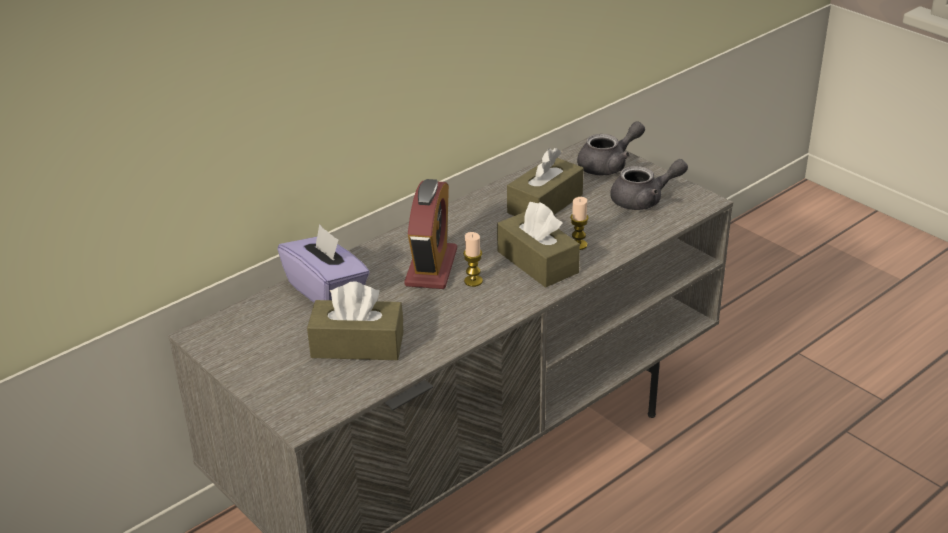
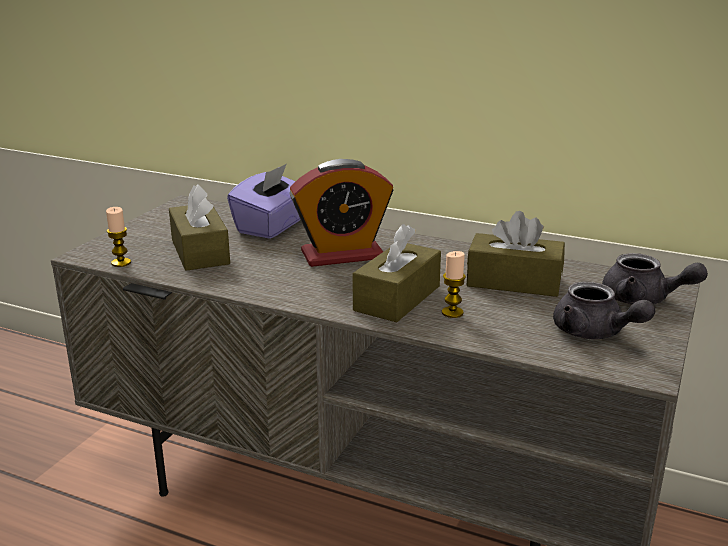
camera: 65 degrees right, 10 degrees down
(473, 281) = (335, 276): candle -> candle (121, 263)

